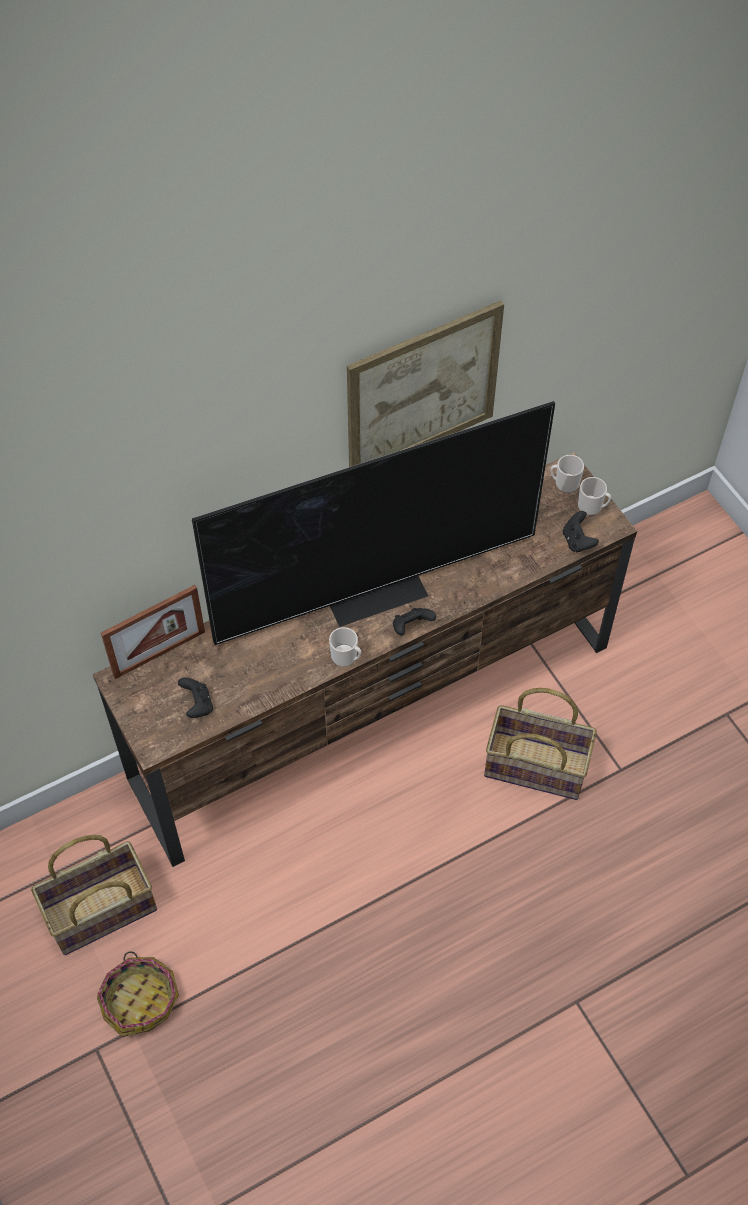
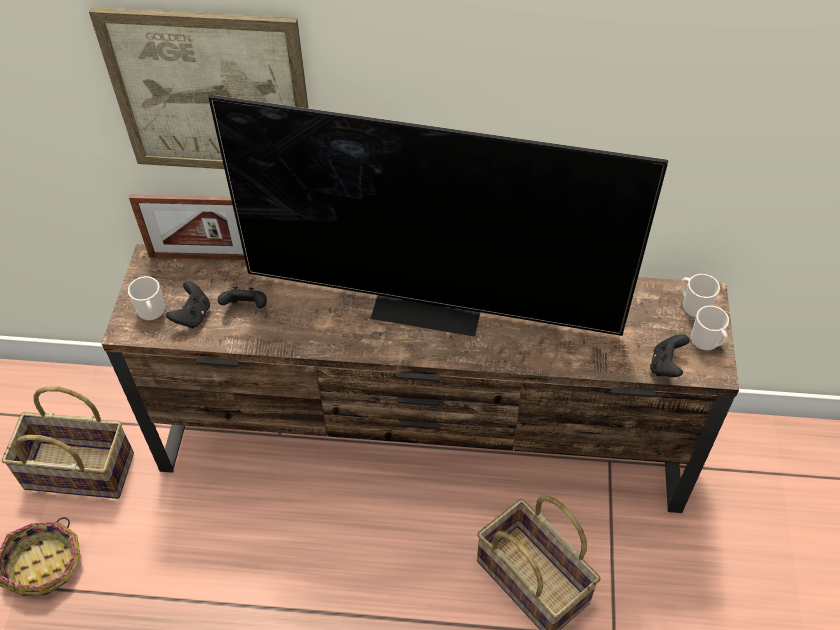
camera: 35 degrees right, 5 degrees down
(346, 657) = (353, 348): mug -> mug (152, 312)
(411, 627) = (435, 355): black game controller -> black game controller (246, 307)
(422, 390) = (542, 97): picture -> picture (211, 94)

